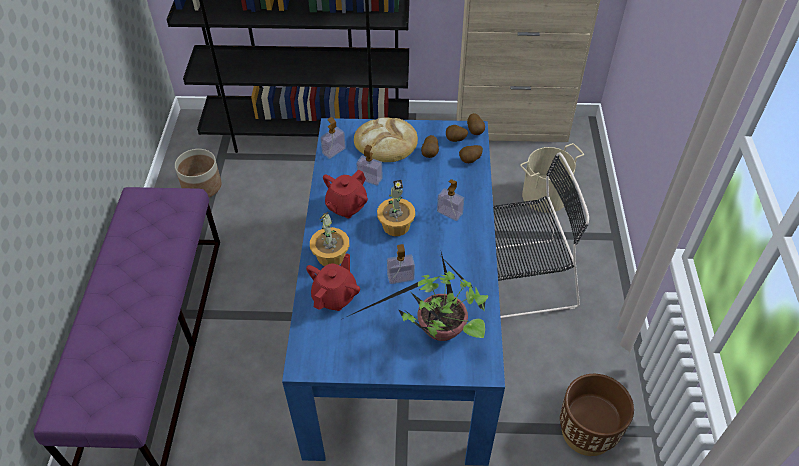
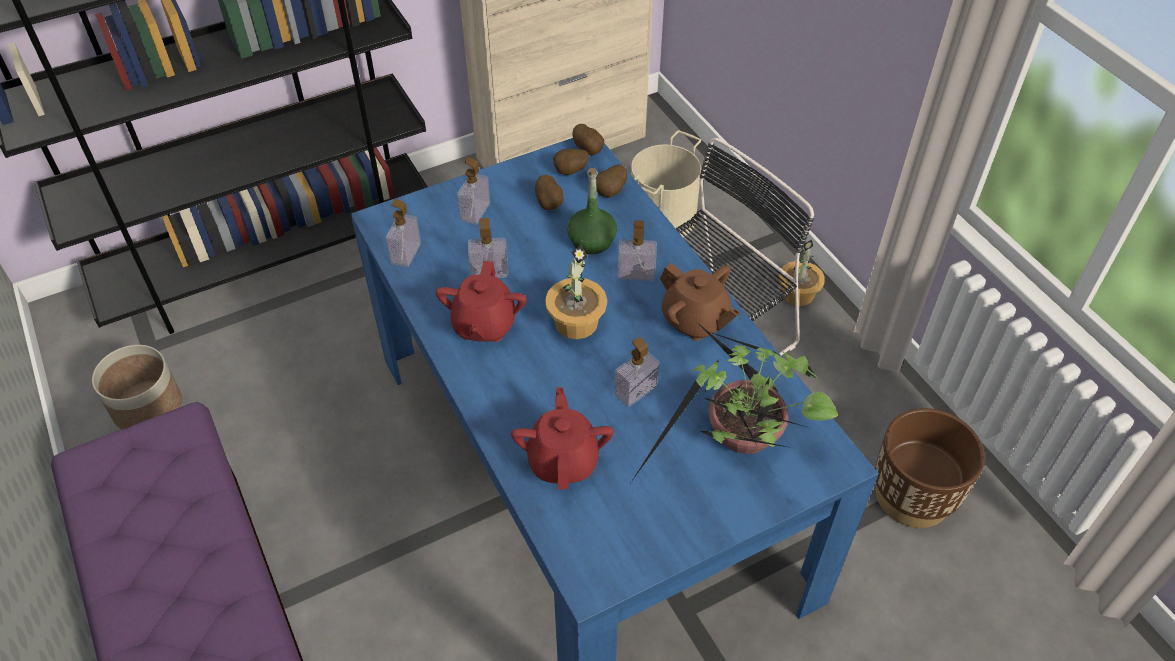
camera: 30 degrees left, 0 degrees up
(331, 256) = (515, 406): potted plant -> potted plant (798, 294)
(386, 142) = (475, 212): bread -> soap dispenser
(438, 184) = (591, 241): none -> green bottle
(463, 253) = (695, 321): none -> brown teapot

